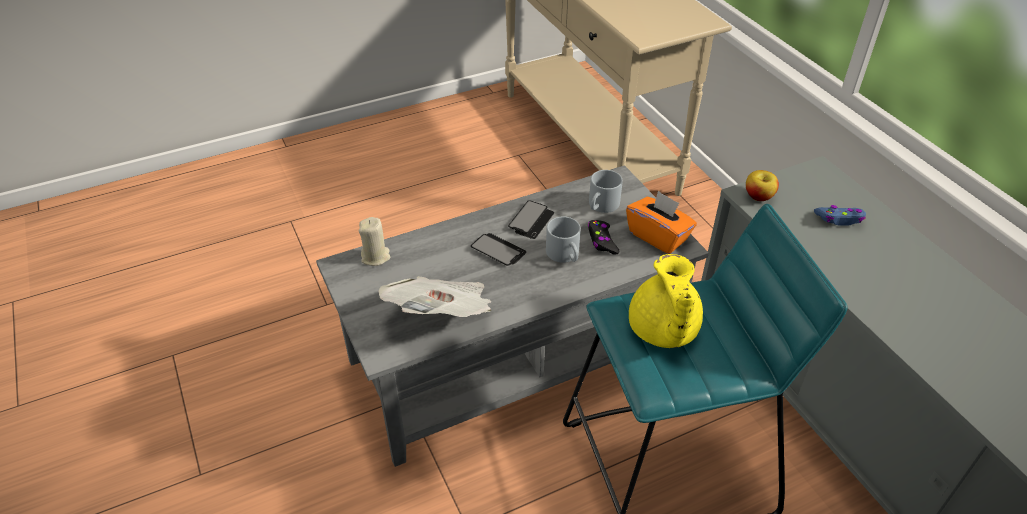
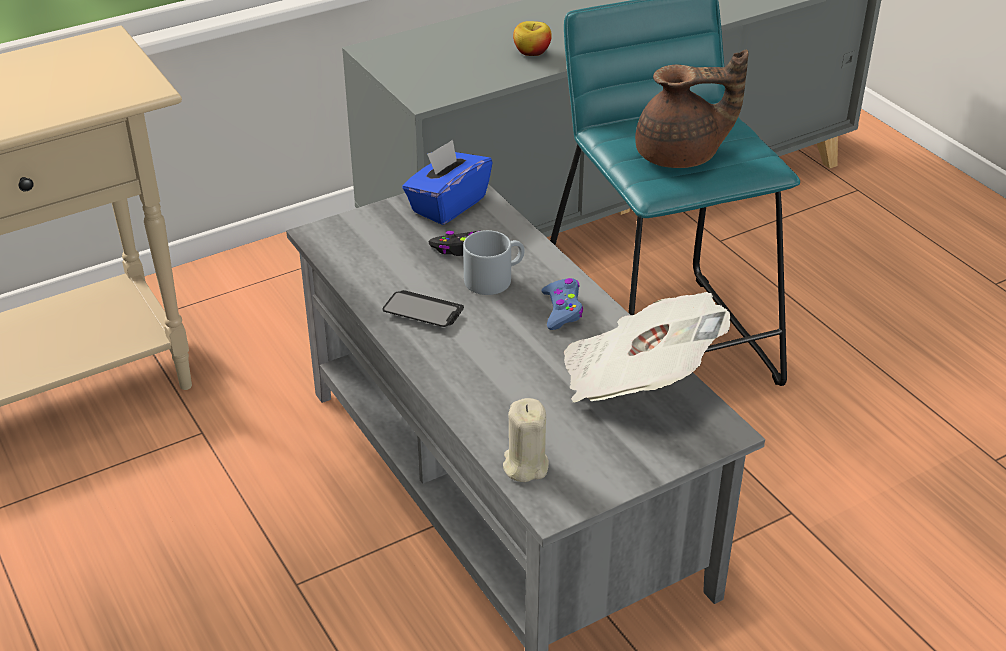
camera: 95 degrees left, 5 degrees down
(498, 250) = (493, 338): phone -> none
(602, 206) = (386, 249): grey mug -> none
(658, 236) = (448, 205): orange tissue box -> blue tissue box
(662, 331) = (681, 156): yellow teapot -> brown teapot
(758, 196) = (428, 91): apple -> apple (532, 53)
(839, 219) = (466, 48): blue game controller -> blue game controller (562, 310)

